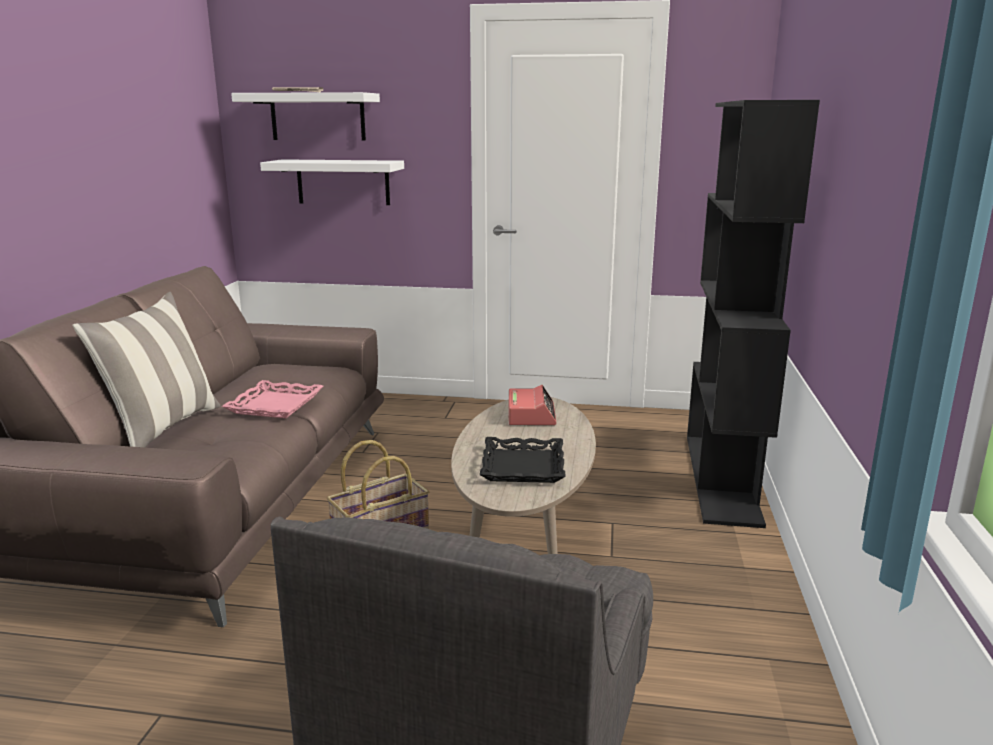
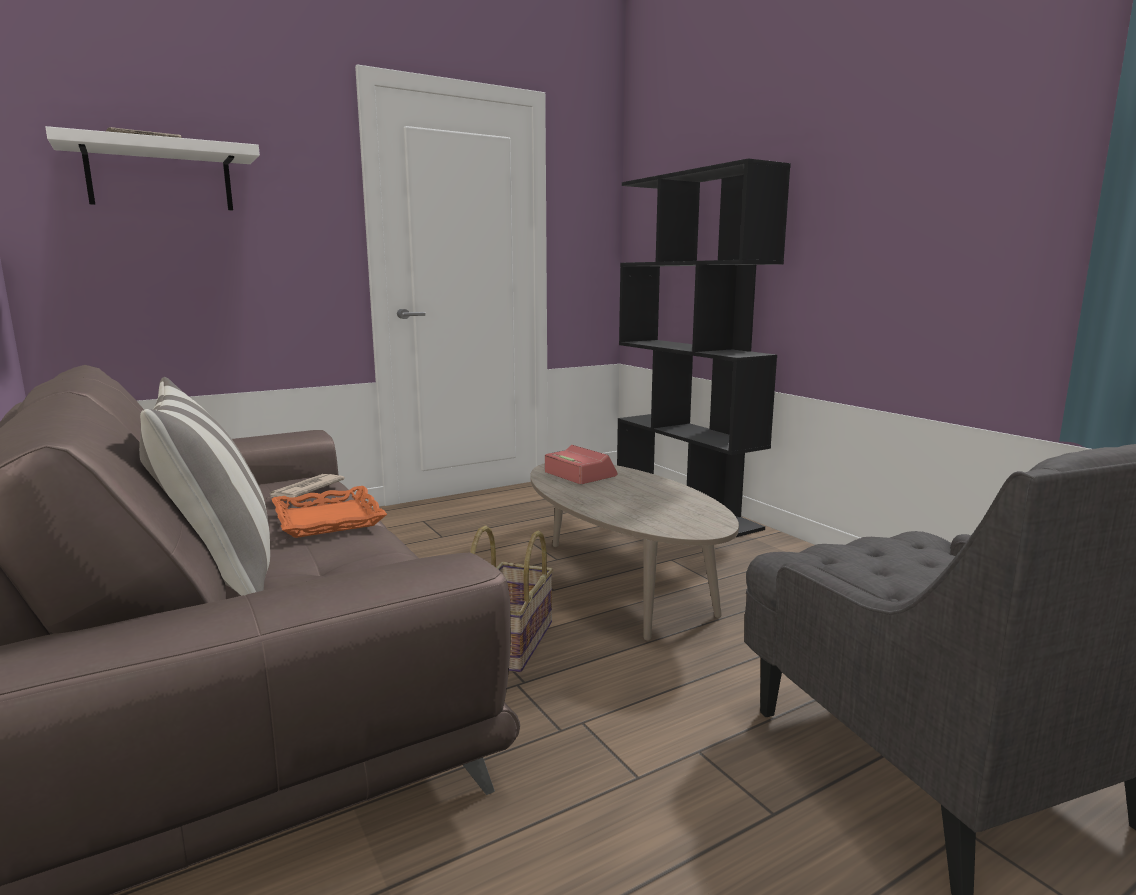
camera: 40 degrees left, 5 degrees down
(274, 405) = (327, 519): pink tray -> orange tray
(308, 378) = (305, 490): none -> newspaper
(343, 182) = (203, 262): white shelf -> none
(522, 466) = (661, 507): black tray -> none

